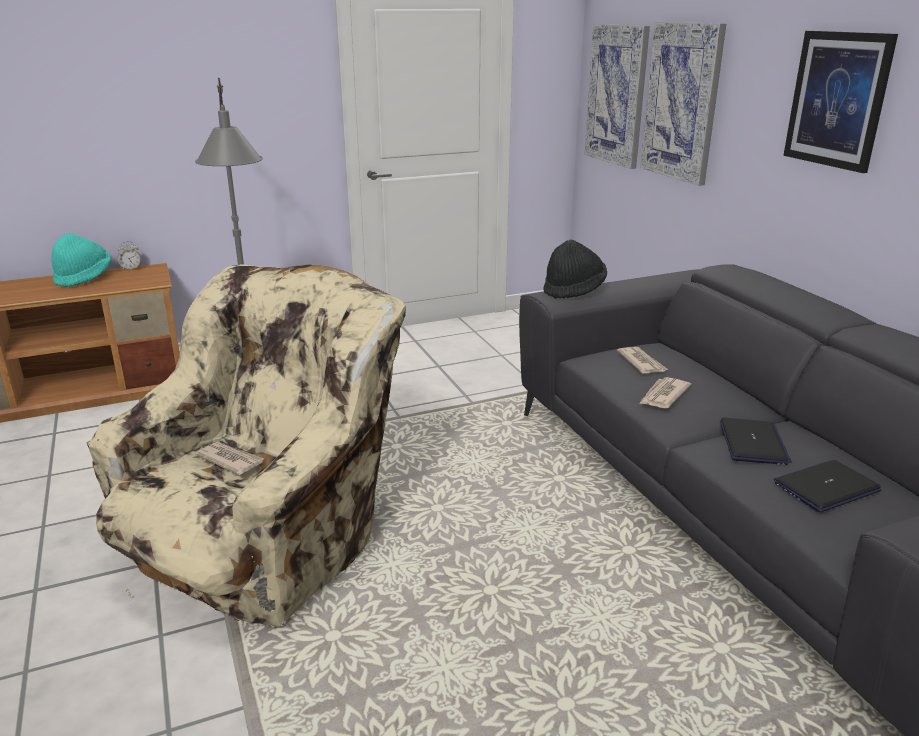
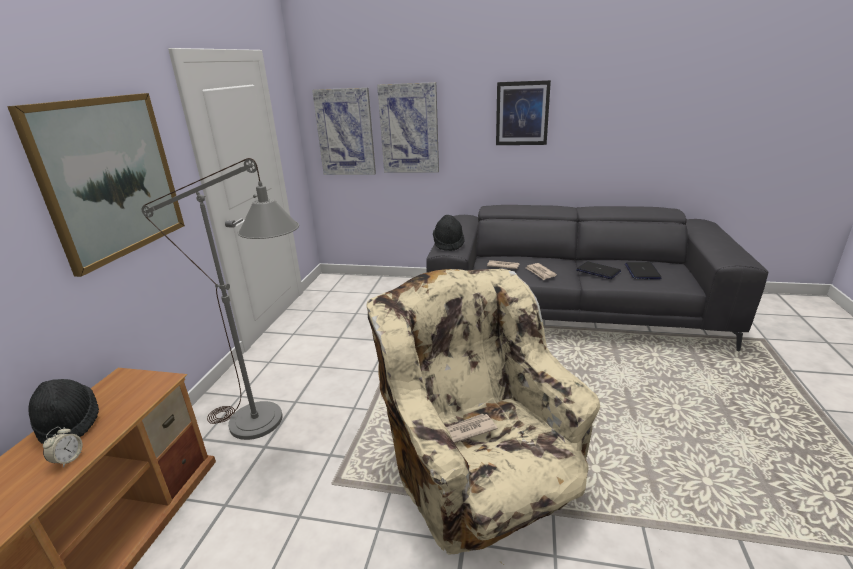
camera: 55 degrees left, 0 degrees up
(84, 278) = (69, 423): turquoise hat -> black hat
(131, 268) = (97, 389): alarm clock -> alarm clock (68, 459)
(210, 86) = (110, 178): none -> picture

